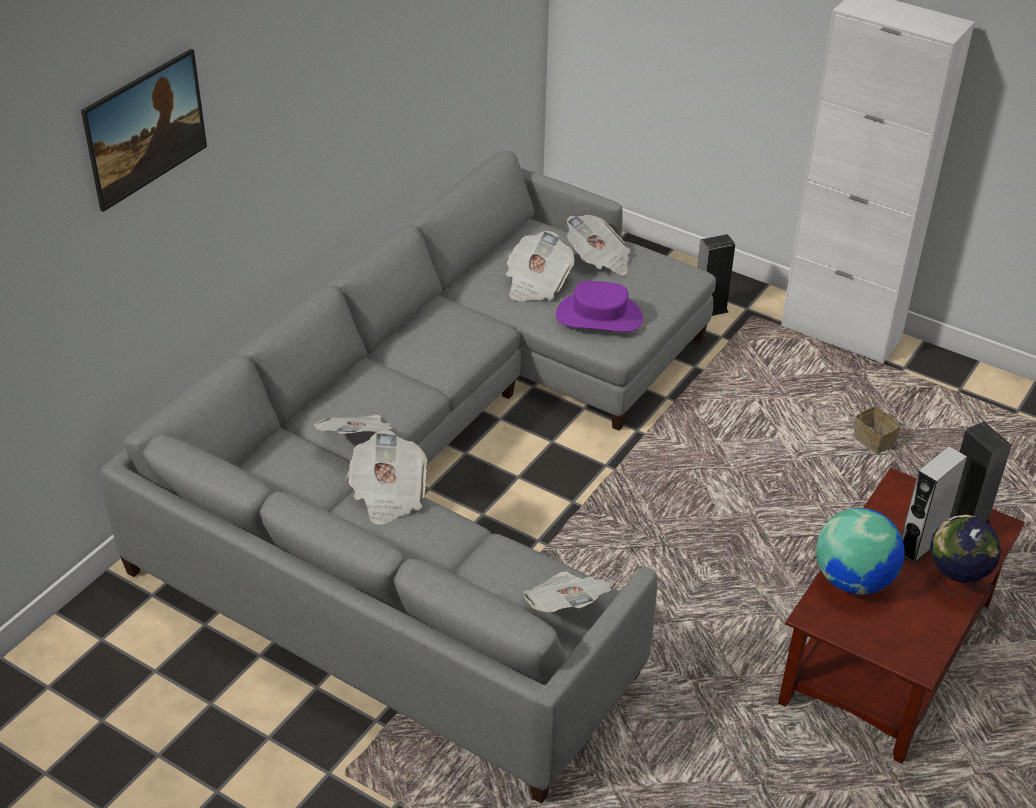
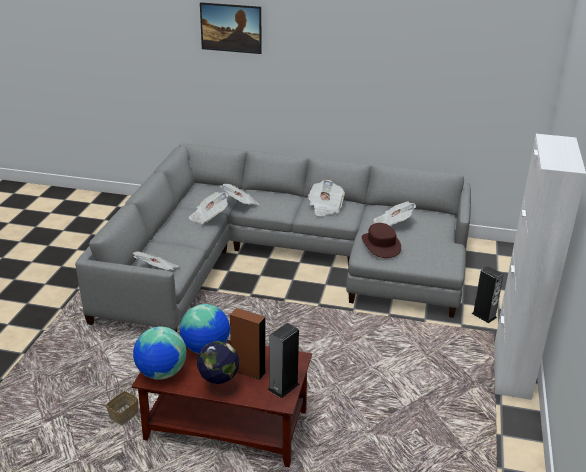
camera: 70 degrees right, 10 degrees down
(598, 260) = (430, 237): newspaper -> newspaper (325, 207)
(599, 316) = (381, 245): purple hat -> brown hat
(871, 441) = (412, 398): basket -> basket (124, 415)
(907, 646) = (161, 373): none -> globe
(920, 544) = (248, 371): grey speaker -> brown speaker

